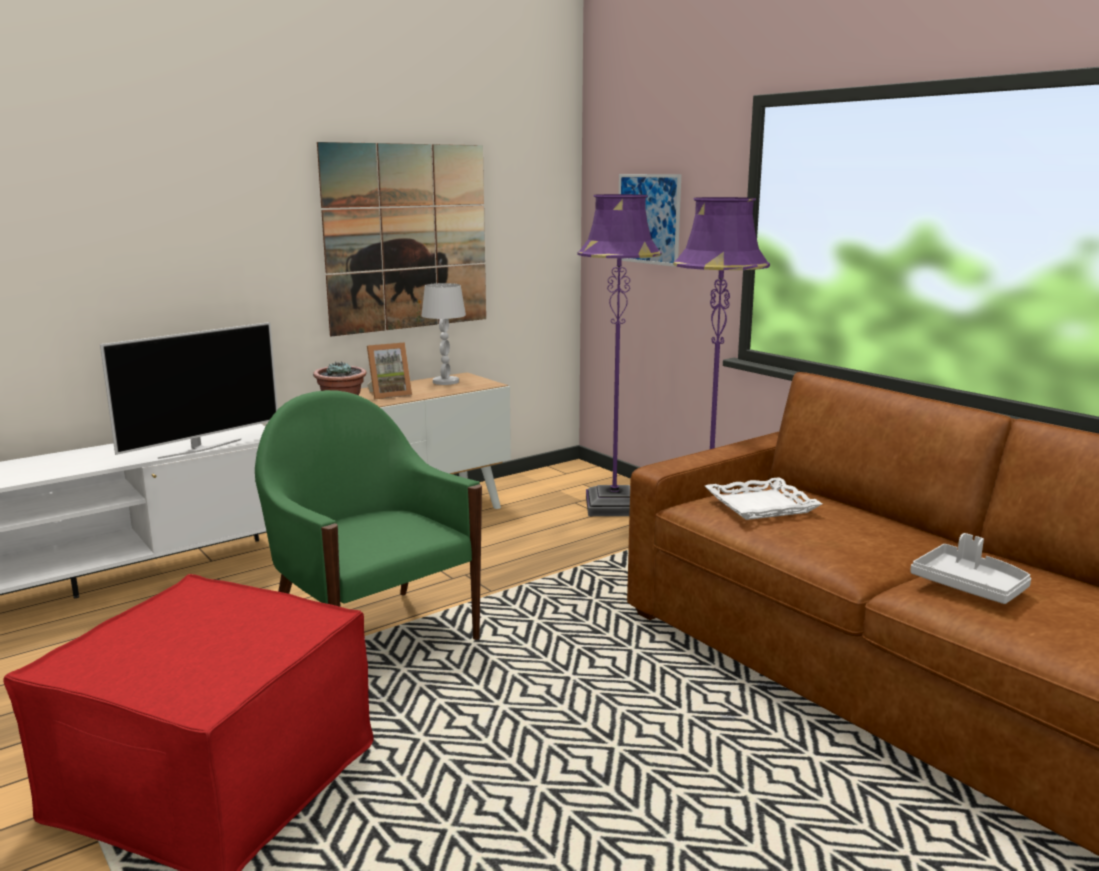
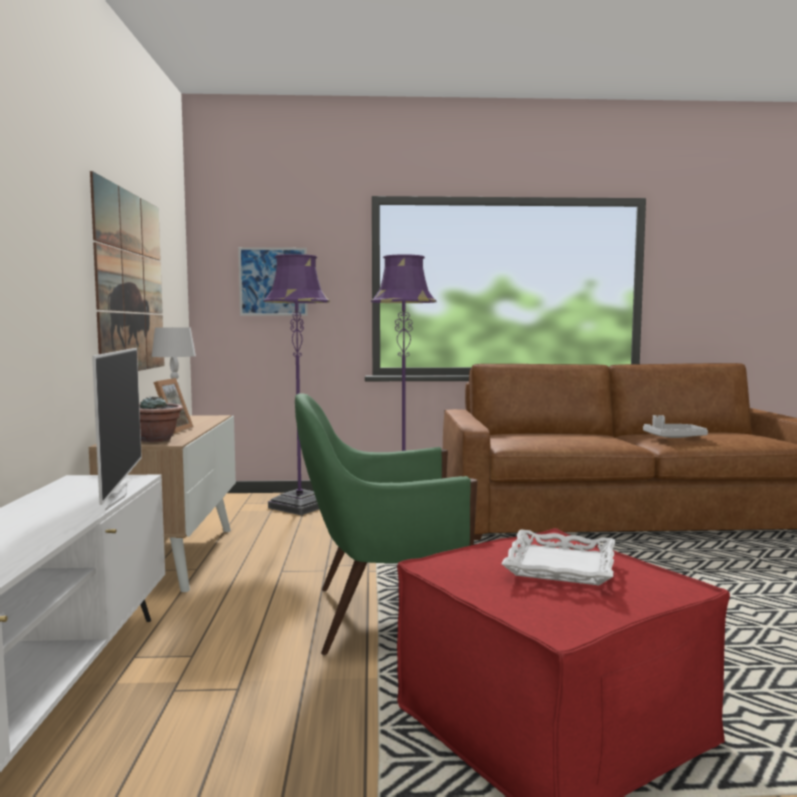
camera: 55 degrees left, 10 degrees down
(761, 506) = (532, 437): white tray -> white tray (561, 565)

